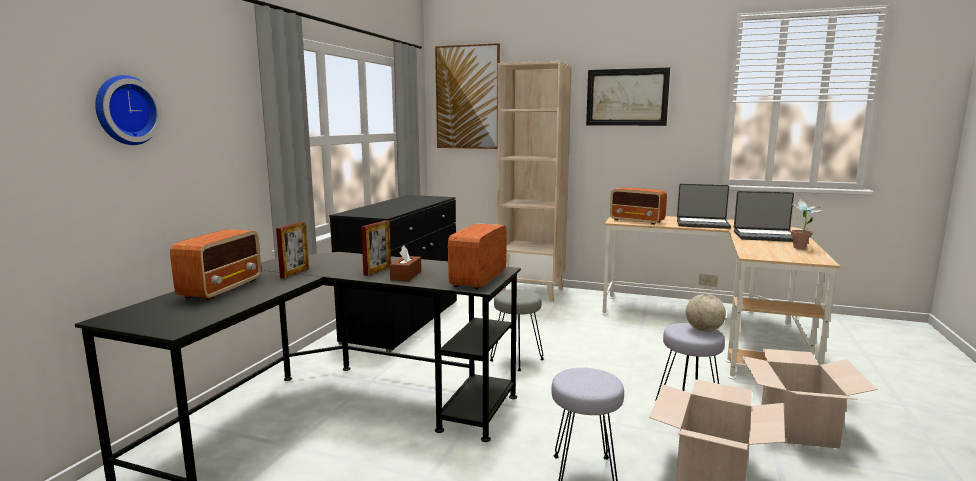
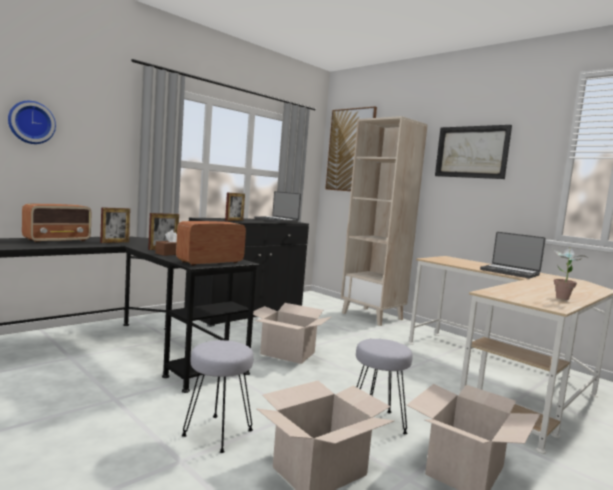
camera: 25 degrees right, 5 degrees down
(387, 209) = (234, 220): none -> picture frame
(517, 360) = (288, 353): grey stool -> cardboard box
(637, 221) = (450, 262): radio -> none
(704, 330) = (393, 348): globe -> none
(765, 236) = (550, 287): laptop -> laptop (277, 220)

